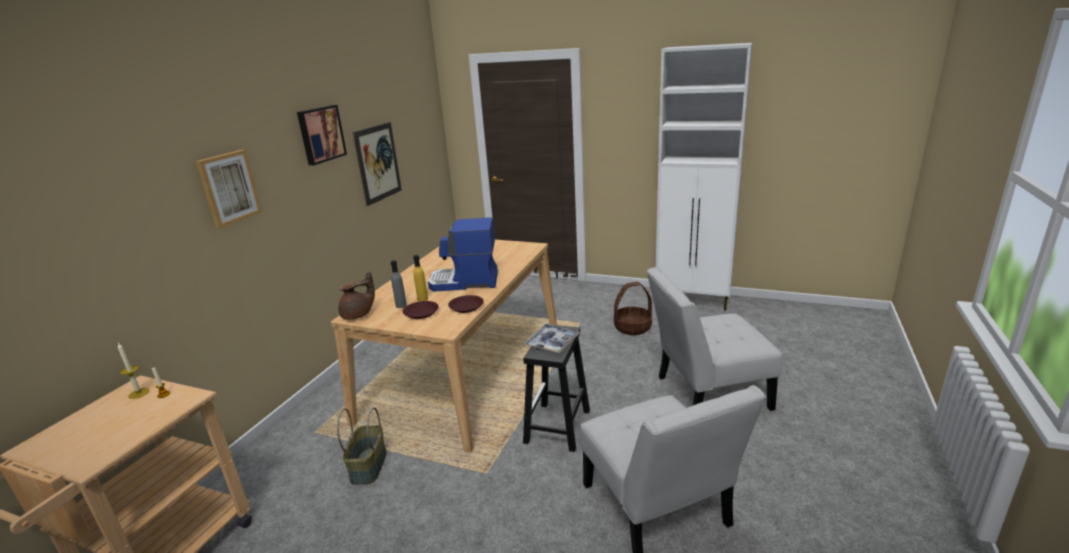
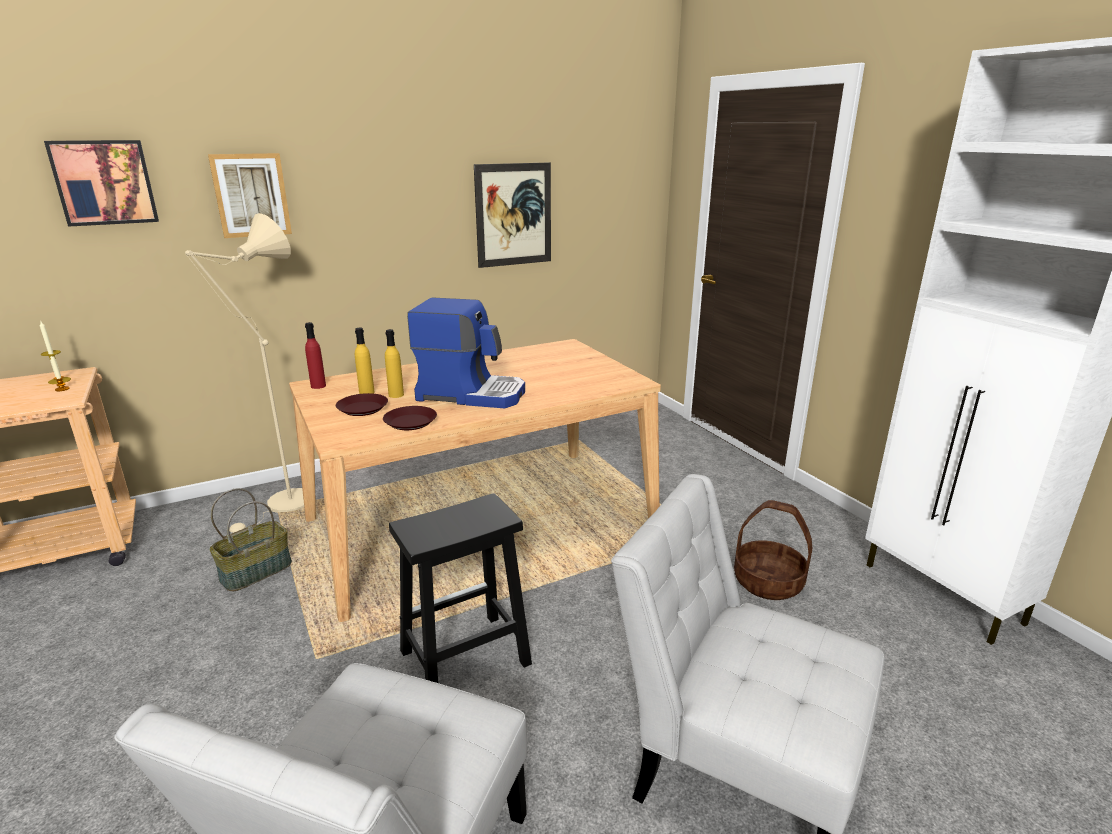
camera: 40 degrees right, 0 degrees up
(316, 429) = (284, 506): none -> beige floor lamp
(320, 134) = (413, 157): picture -> picture (105, 182)
(358, 315) = (318, 386): brown teapot -> red bottle
(401, 305) = (366, 392): grey bottle -> yellow bottle
(464, 282) = (471, 394): coffee machine -> coffee machine turned 150 degrees clockwise
(552, 343) = (452, 523): tray -> none

